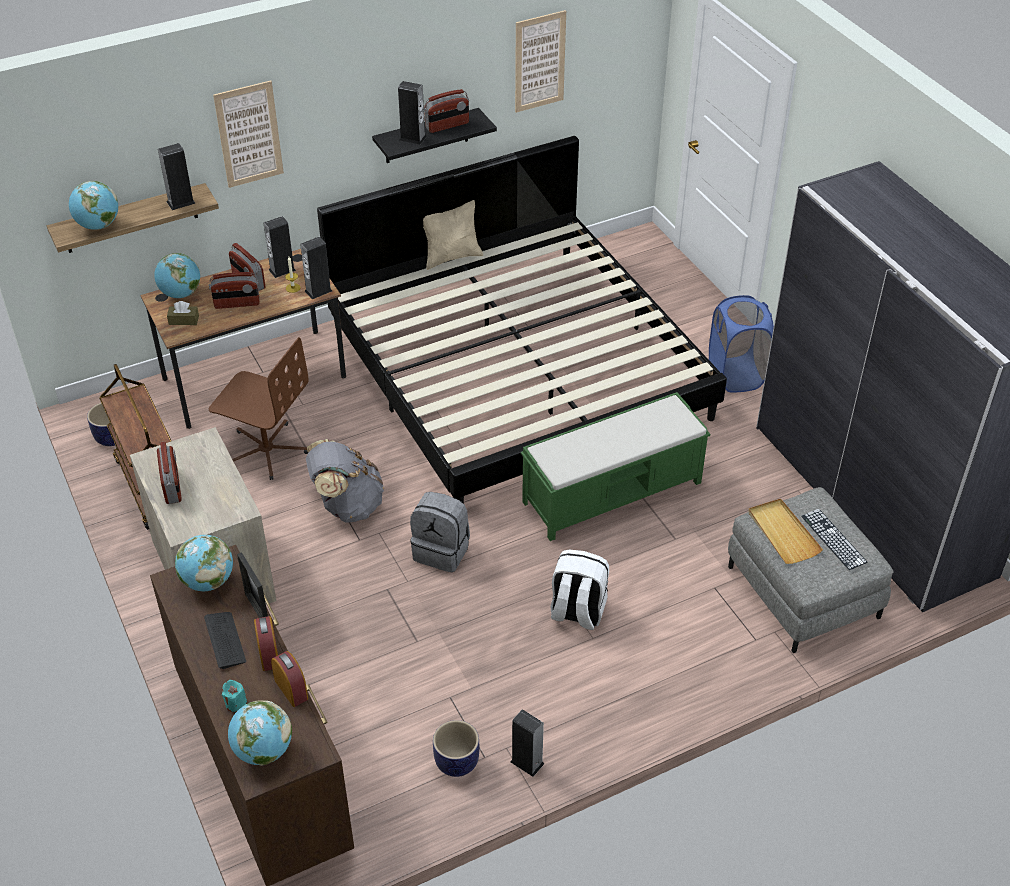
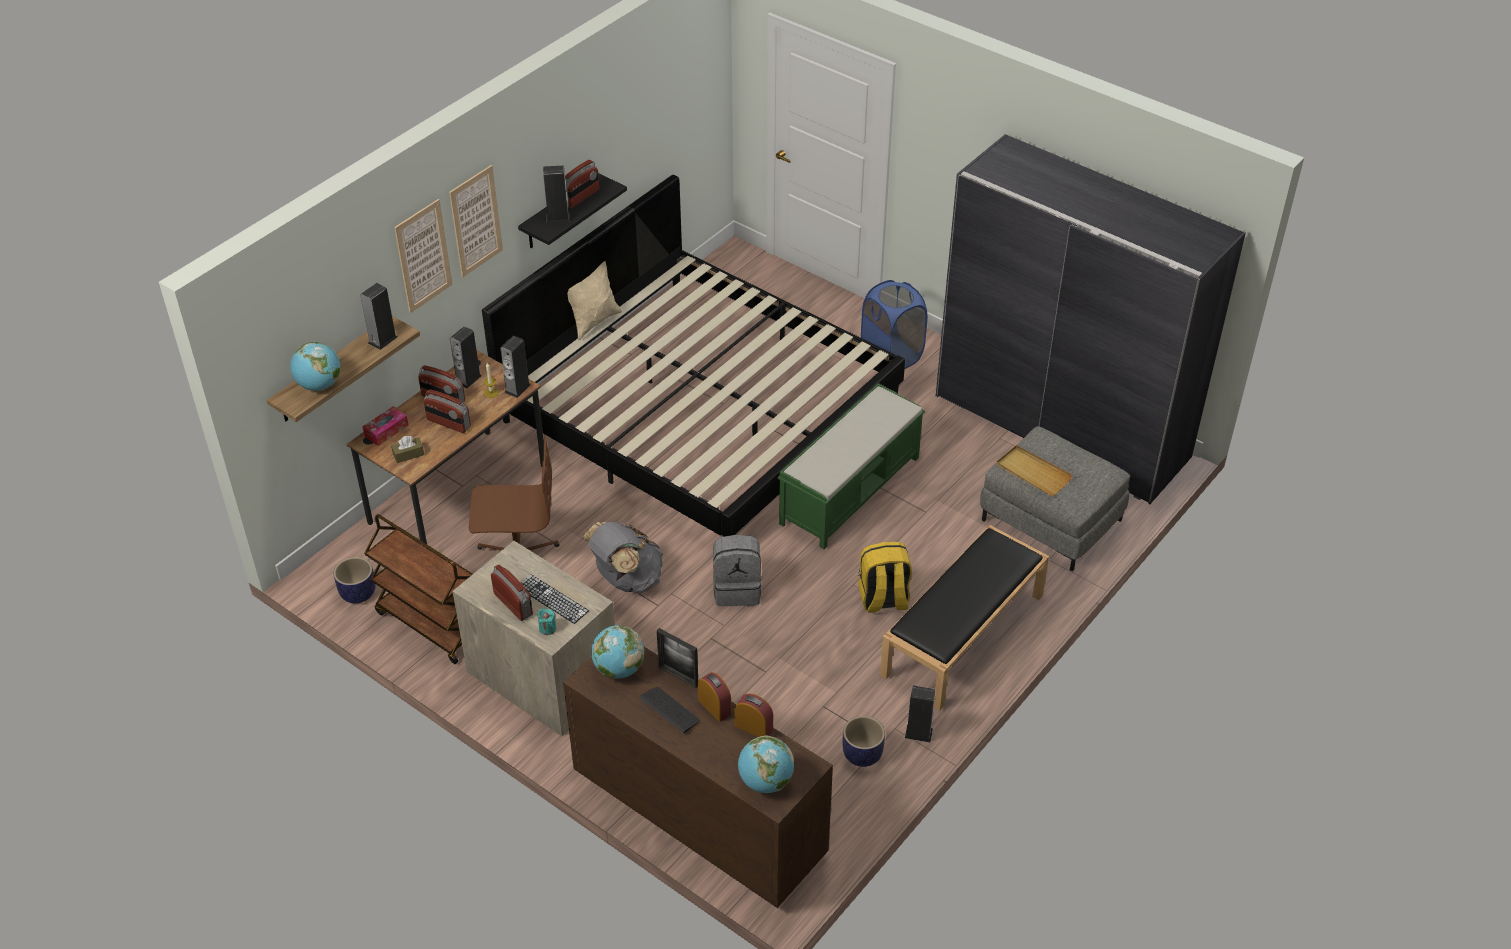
camera: 25 degrees left, 0 degrees up
(181, 294) = (386, 430): globe -> tissue box
(235, 703) = (716, 755): turquoise candle -> turquoise candle (547, 628)
(237, 304) = (448, 423): radio -> radio turned 60 degrees clockwise
(539, 61) = (639, 114): picture -> picture (476, 221)
(577, 612) = (883, 600): white backpack -> yellow backpack
(635, 678) = (962, 636): none -> black bench
(833, 539) = (1074, 464): keyboard -> keyboard (552, 599)

